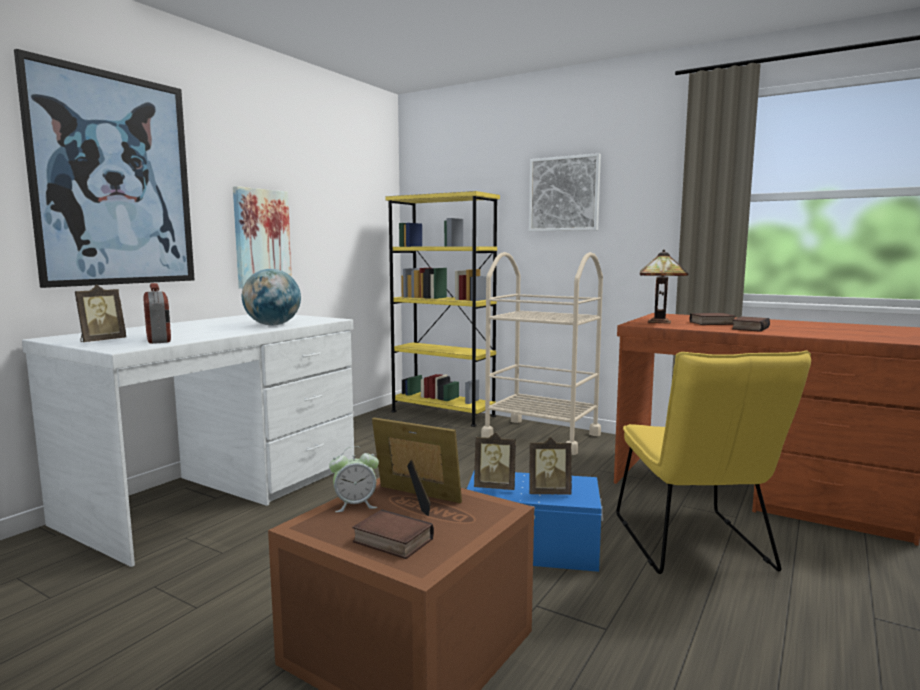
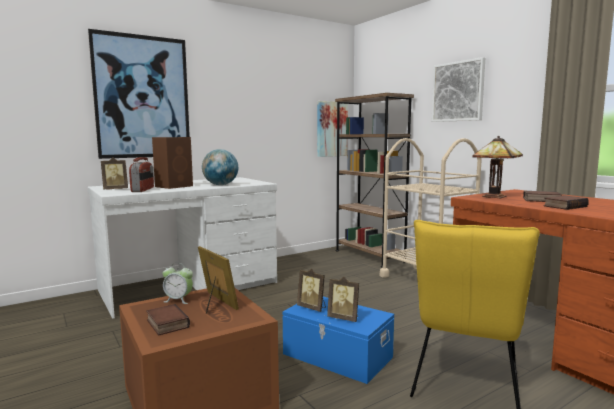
camera: 25 degrees right, 0 degrees up
(199, 330) = (174, 186): none -> brown speaker
(262, 238) = (239, 129): picture -> picture (331, 129)
(443, 413) = (369, 256): yellow bookcase -> brown bookcase

